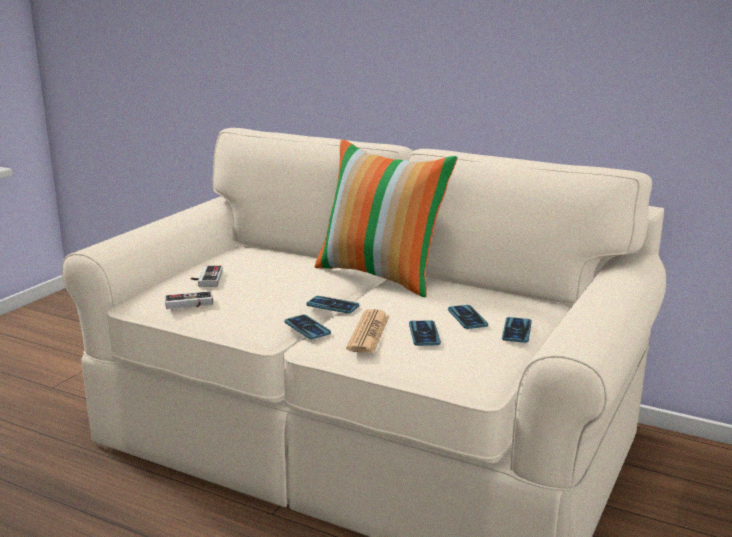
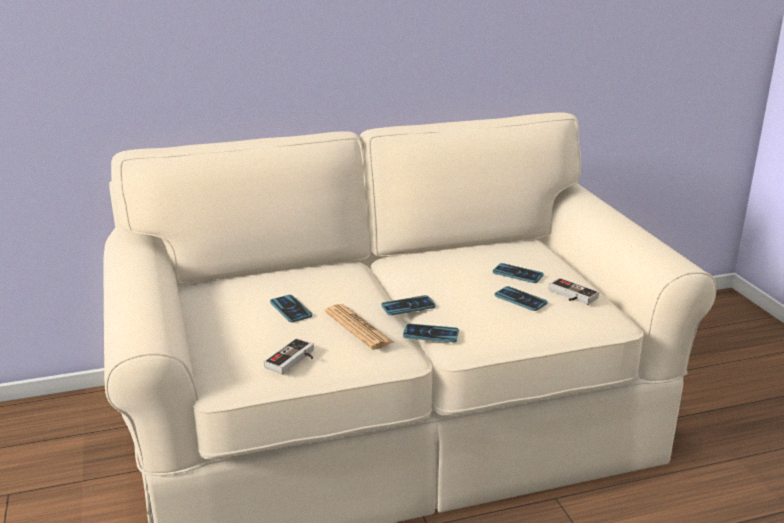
camera: 45 degrees left, 5 degrees up
(206, 279) = (249, 330): game controller -> game controller (570, 296)
(368, 332) = (484, 316): newspaper -> newspaper (358, 327)
(381, 276) = (382, 265): pillow -> none
(516, 331) = (563, 270): phone -> phone (290, 309)

